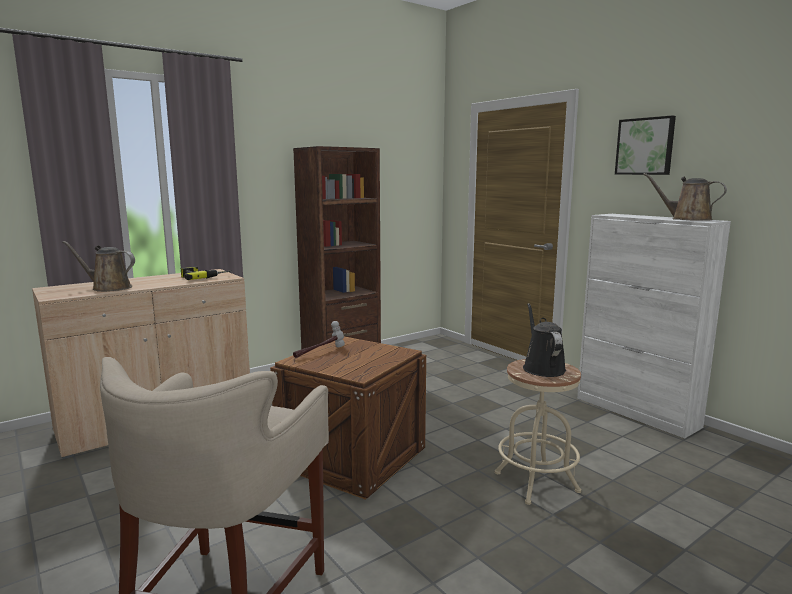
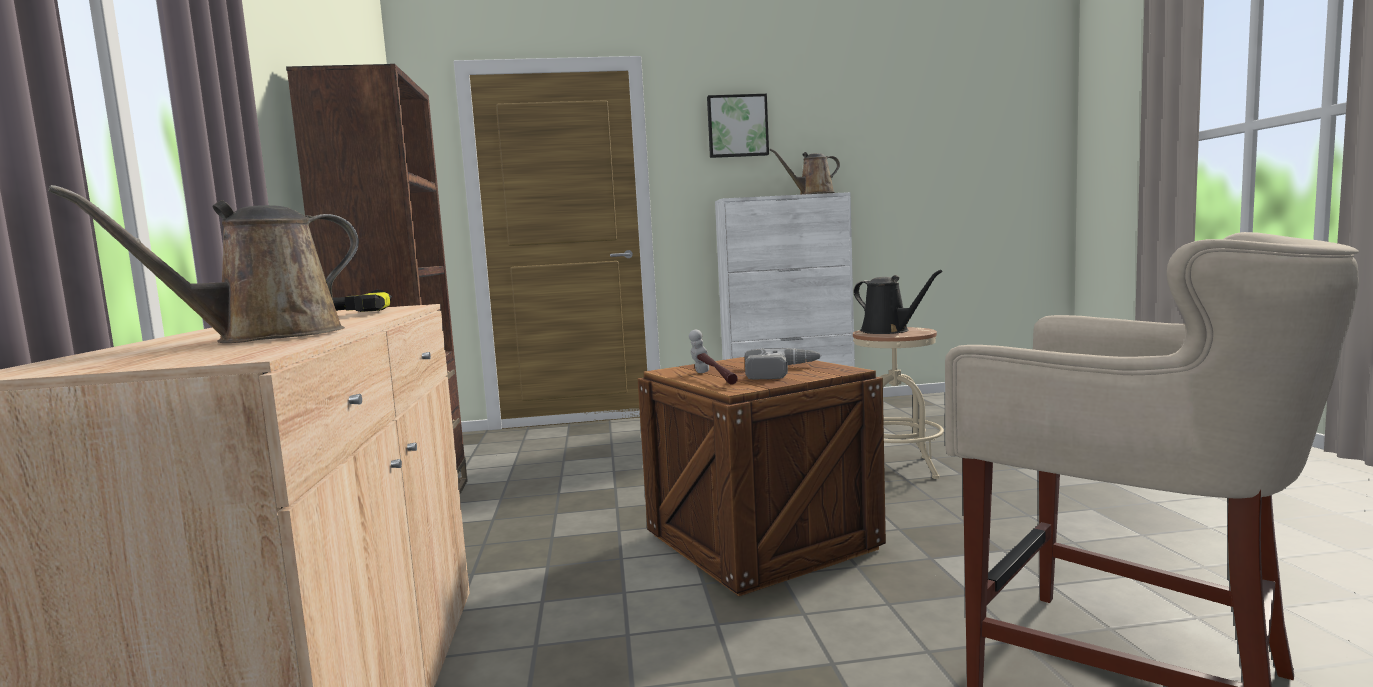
camera: 60 degrees left, 5 degrees down
(347, 362) = (782, 372): none -> power drill
(542, 368) = (888, 331): black watering can -> black watering can turned 150 degrees counterclockwise

